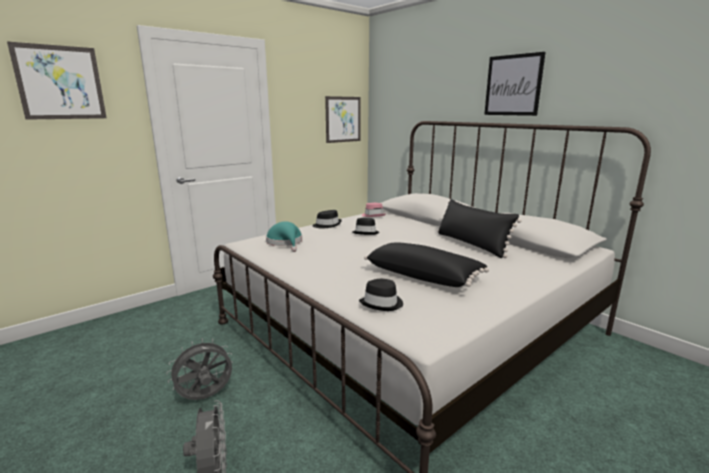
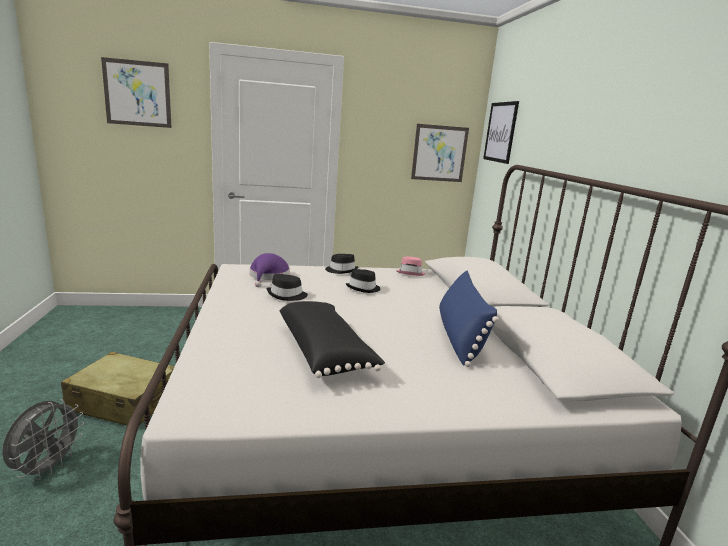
camera: 30 degrees right, 0 degrees up
(205, 397) = (124, 402): grey fan -> beige suitcase
(285, 242) = (268, 276): turquoise hat -> purple hat
(382, 303) = (226, 363): black hat -> black hat (287, 295)
(471, 244) = (459, 337): black pillow -> blue pillow
(513, 85) = (615, 123): picture -> picture (500, 132)

